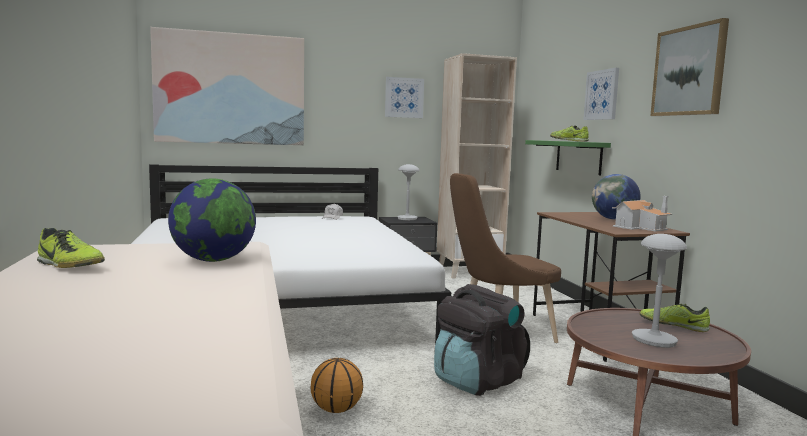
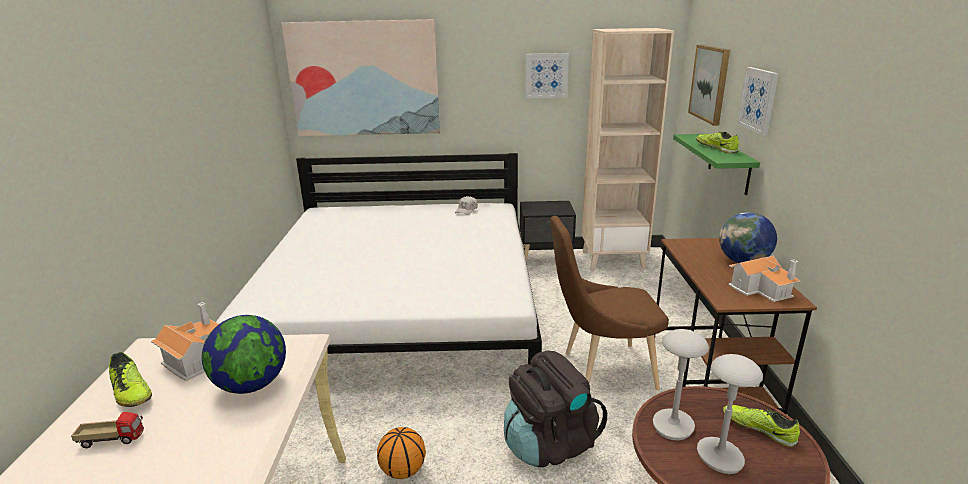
camera: 15 degrees right, 15 degrees up
(74, 285) = (112, 439): none -> toy truck
(130, 251) = (195, 358): none -> toy house
(407, 218) = (547, 206): grey table lamp -> grey table lamp (673, 426)
(689, 71) = (848, 110): picture -> picture (710, 83)

